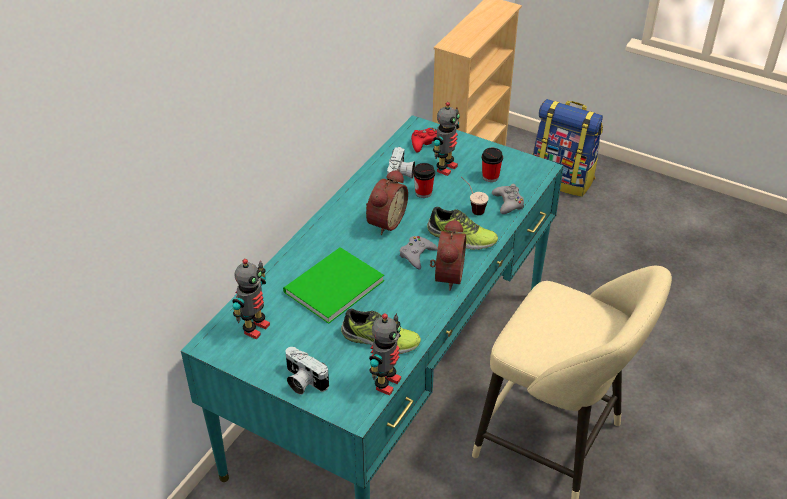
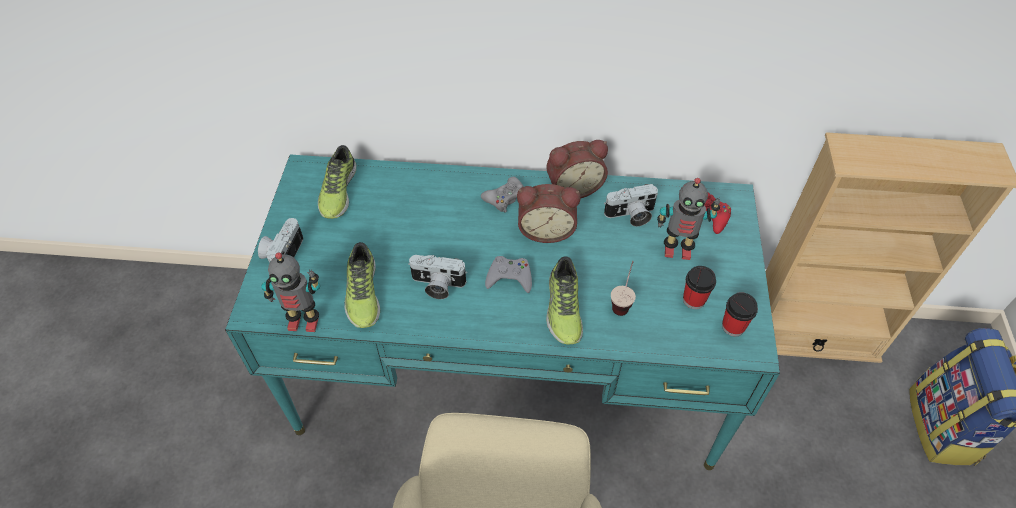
camera: 65 degrees right, 10 degrees up
(255, 328) = (337, 191): toy robot -> shoe
(330, 287) = (421, 224): green book -> none
(399, 295) = (437, 285): none -> camera
(423, 192) = (618, 245): cup -> cup (733, 326)
(446, 275) = (490, 316): alarm clock -> alarm clock (573, 187)
(508, 203) = (656, 335): grey game controller -> grey game controller (505, 198)

